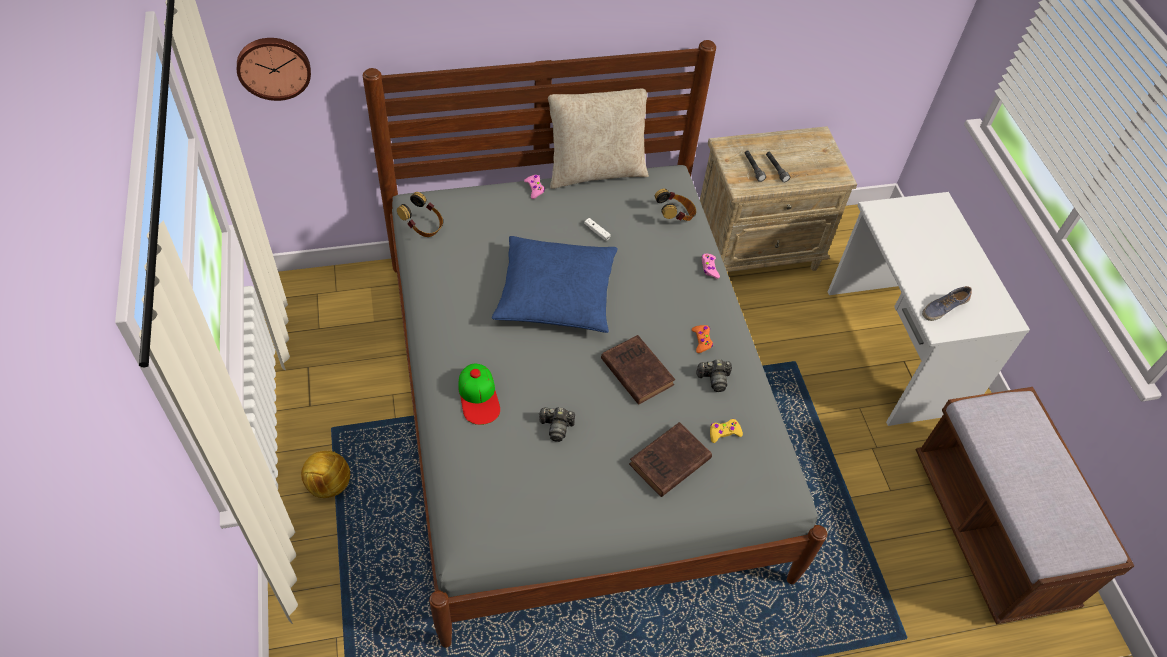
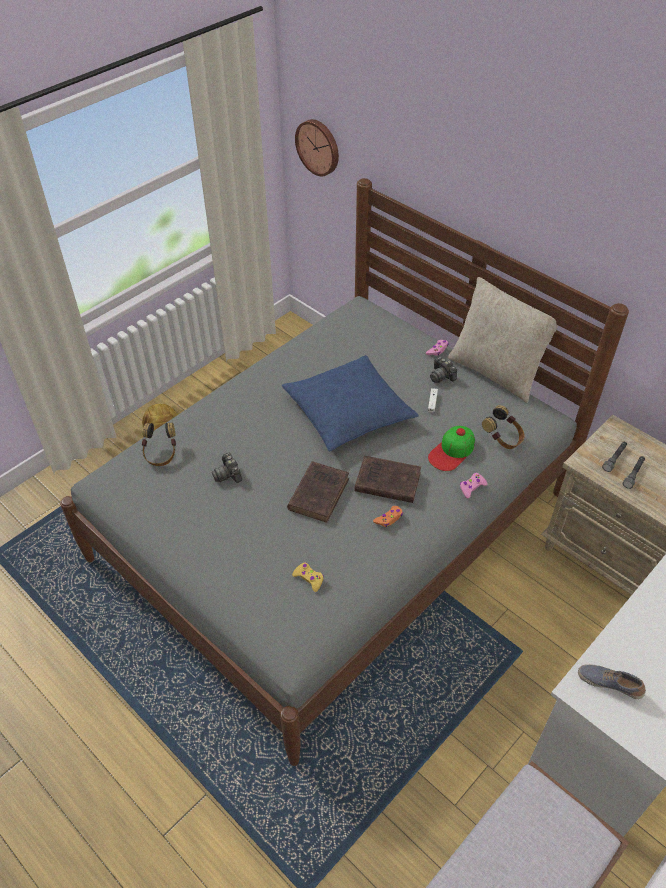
camera: 60 degrees right, 5 degrees down
(423, 227) = (339, 318): headphones -> headphones (161, 454)
(479, 396) = (219, 421): cap -> cap (452, 451)
(668, 463) = (249, 556): brown book -> brown book (386, 482)
(714, 379) = (357, 545): camera -> camera (441, 376)

